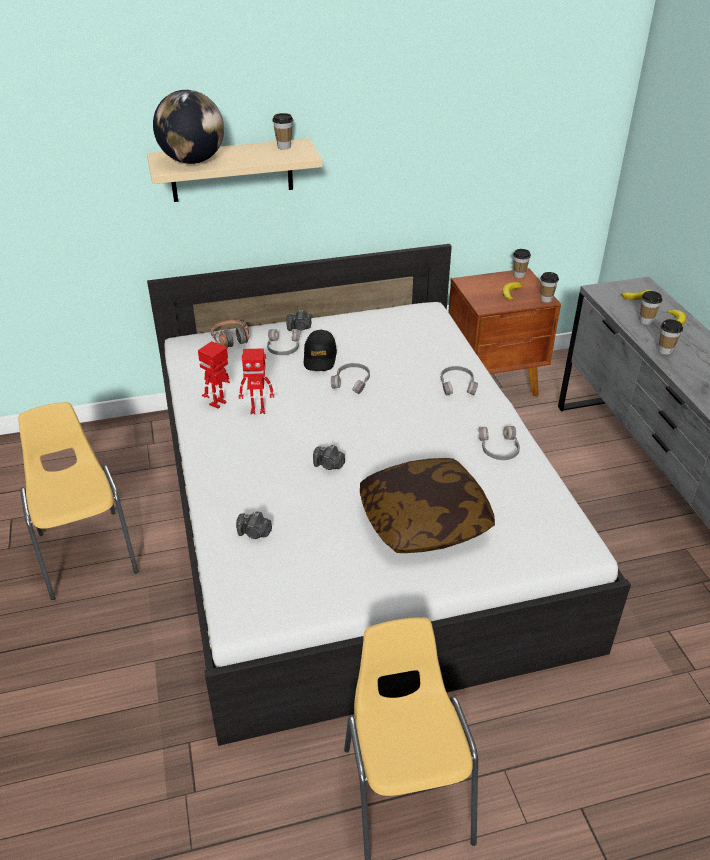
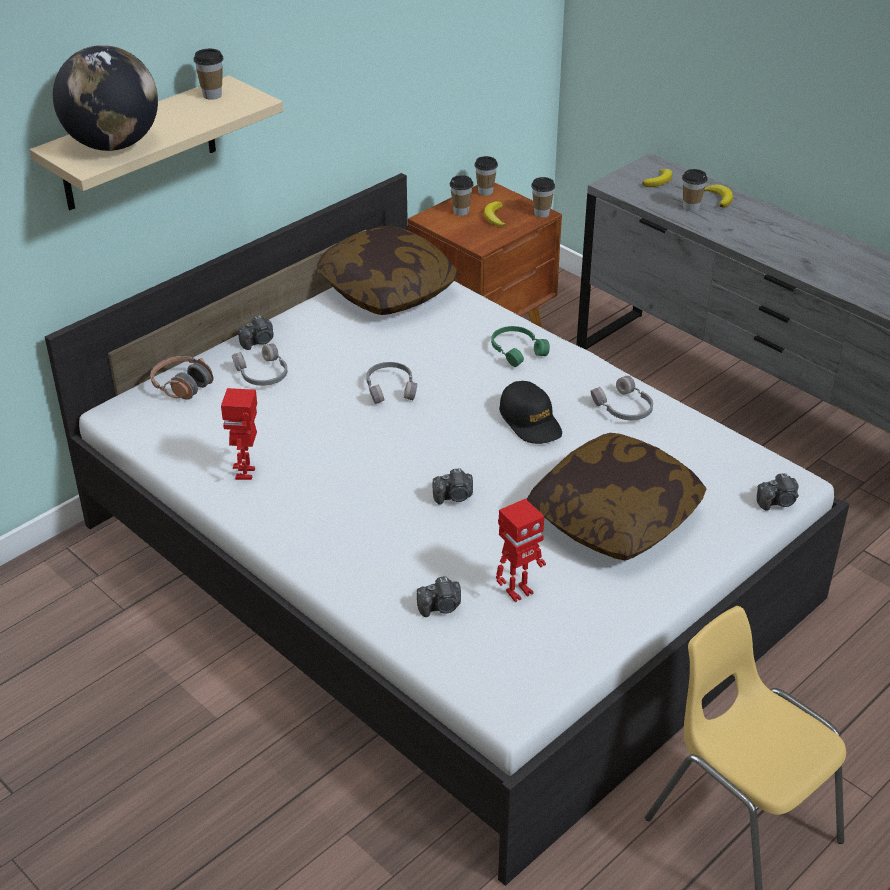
camera: 30 degrees left, 0 degrees up
(86, 552) = (134, 750): yellow chair -> none
(258, 410) = (306, 463): toy robot -> toy robot (518, 592)
(320, 357) = (322, 371): black cap -> black cap (530, 421)
(407, 321) = (388, 290): none -> pillow
(457, 385) = (517, 350): grey headphones -> green headphones
(557, 558) = (778, 502): none -> camera
(665, 351) = (737, 235): cup -> cup (461, 212)

